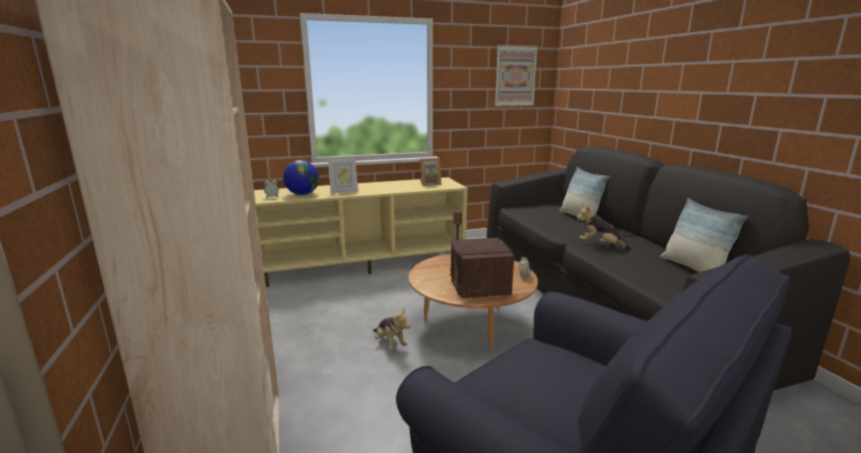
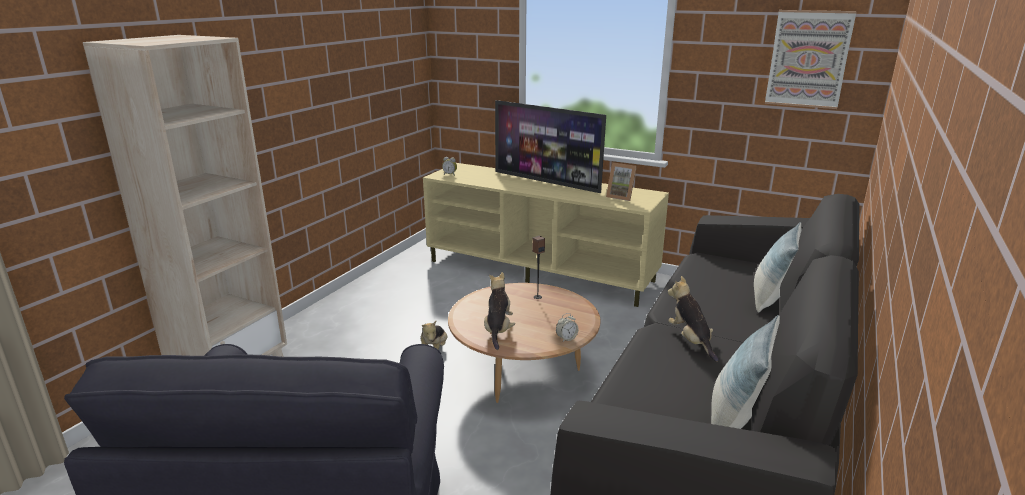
camera: 45 degrees right, 5 degrees up
(302, 194) = (478, 177): globe -> none
(344, 192) = (517, 184): picture frame -> none
(361, 186) = (547, 182): none -> television
(479, 289) = (498, 330): radio -> plush toy

